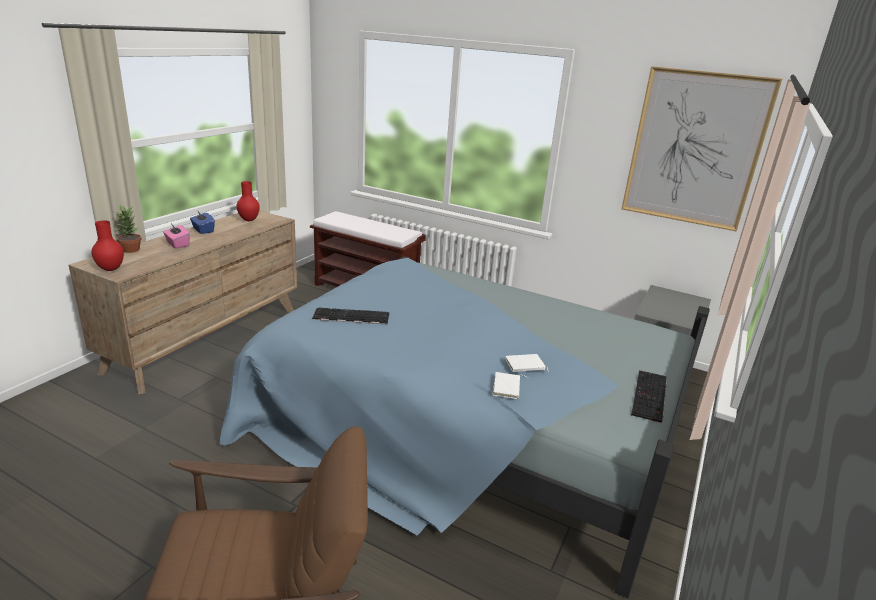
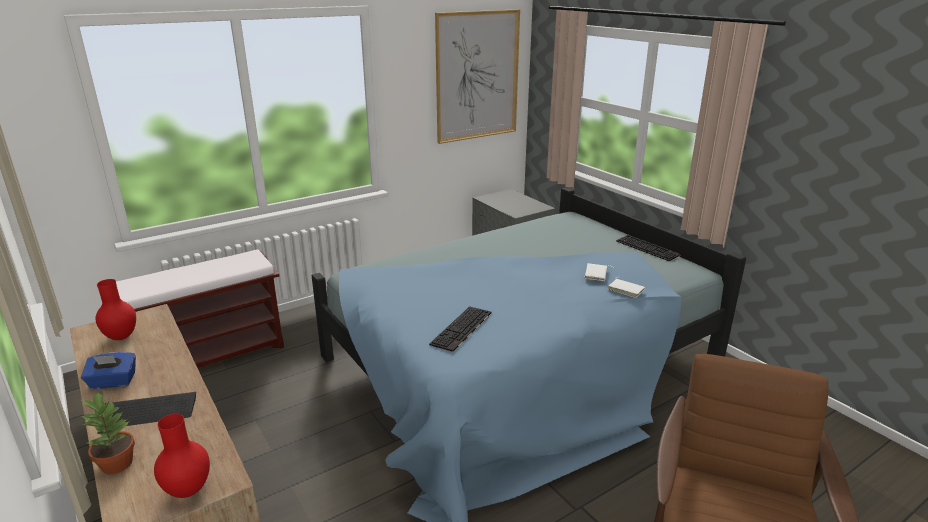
camera: 60 degrees left, 0 degrees up
(177, 244) = (148, 412): pink tissue box -> keyboard

